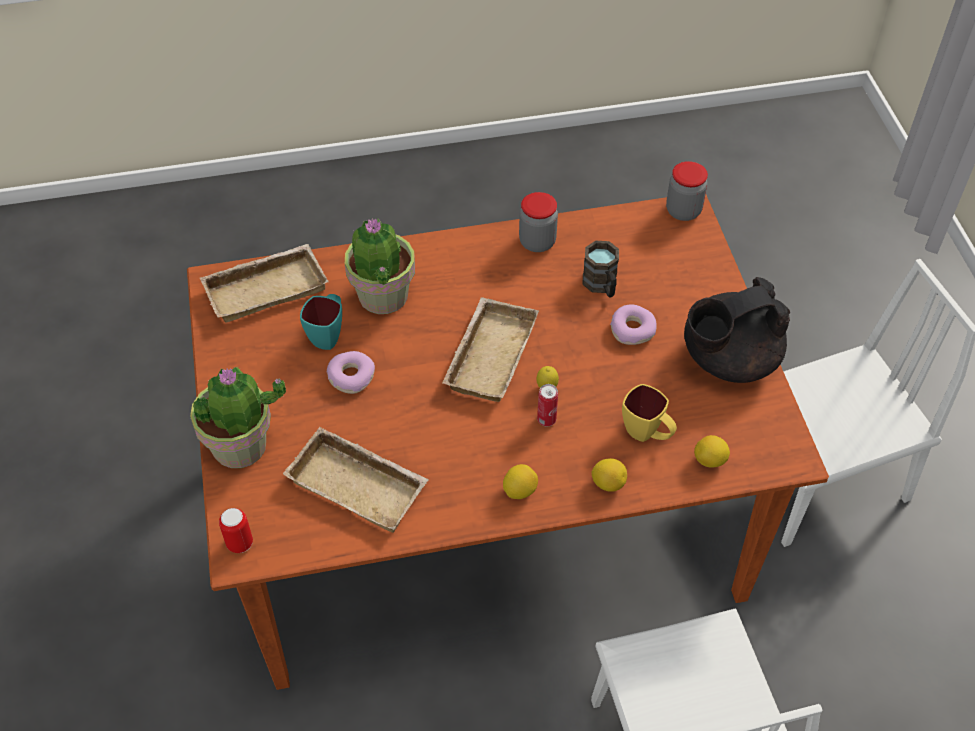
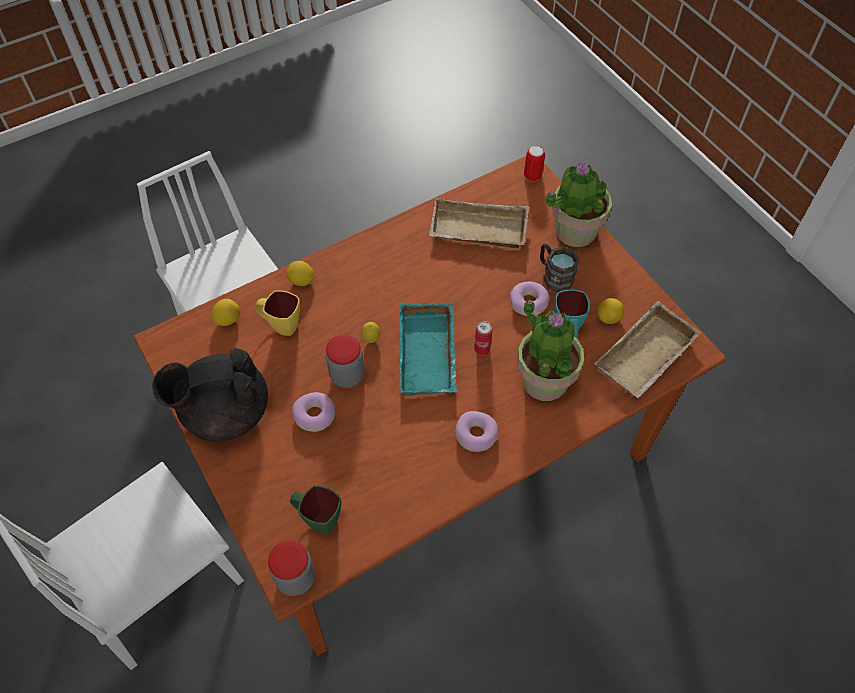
camera: 160 degrees right, 5 degrees up
(477, 269) = (476, 435): none -> donut
(488, 354) = (430, 355): beige tray -> turquoise tray
(519, 490) = (364, 258): lemon -> lemon (608, 318)
(537, 242) = (433, 485): jar -> jar (347, 375)
(546, 420) = (362, 314): can -> can (482, 349)
(602, 286) = (355, 454): brown mug -> brown mug (554, 275)
(653, 246) = (317, 519): none -> green mug
(728, 359) = (224, 412): black teapot -> black teapot turned 150 degrees counterclockwise

